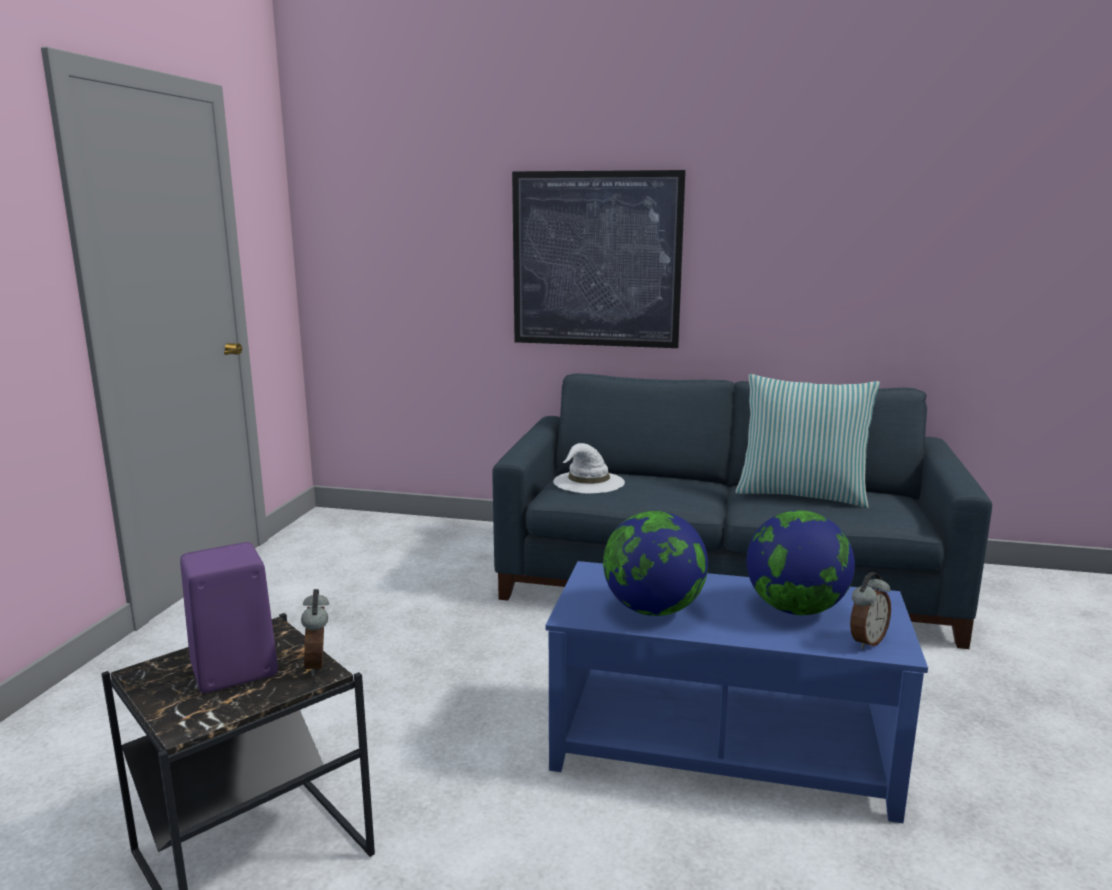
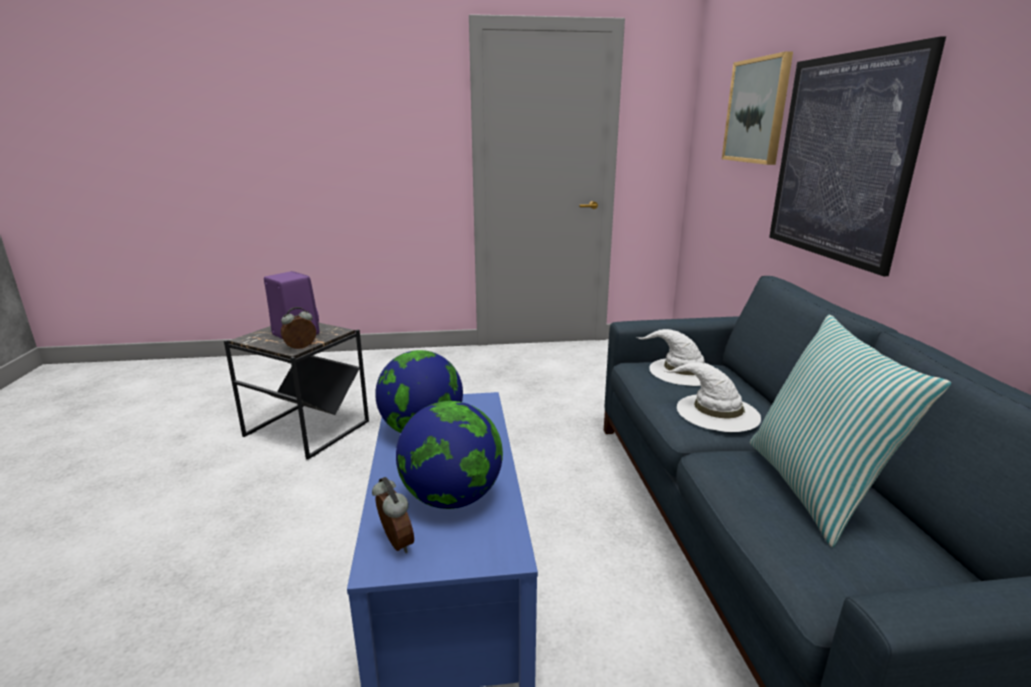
camera: 70 degrees right, 5 degrees up
(447, 215) = (757, 111): none -> picture
(678, 491) = (716, 412): none -> white hat
(866, 641) = (394, 544): alarm clock -> alarm clock turned 150 degrees counterclockwise

